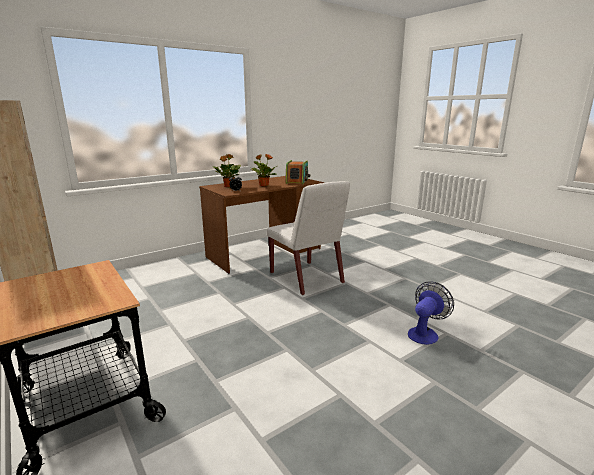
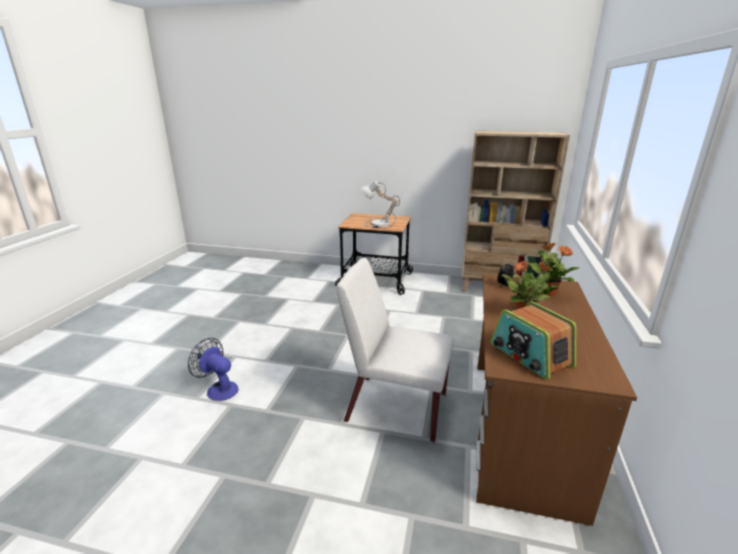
camera: 140 degrees right, 5 degrees up
(81, 284) = (378, 224): none -> table lamp
(425, 333) = (218, 389): fan -> fan turned 120 degrees clockwise

